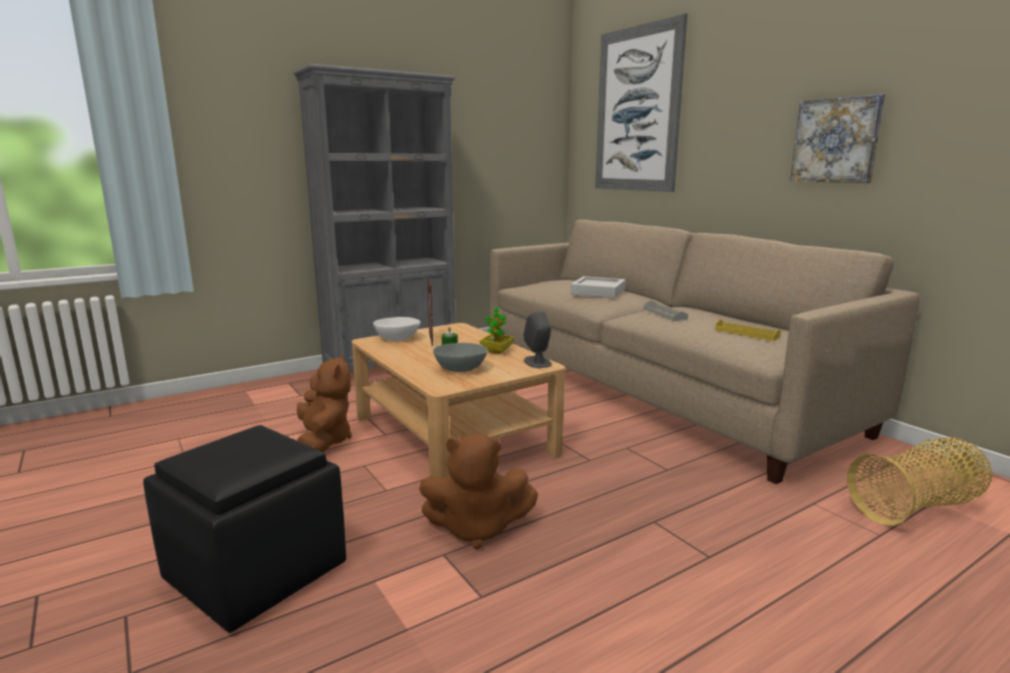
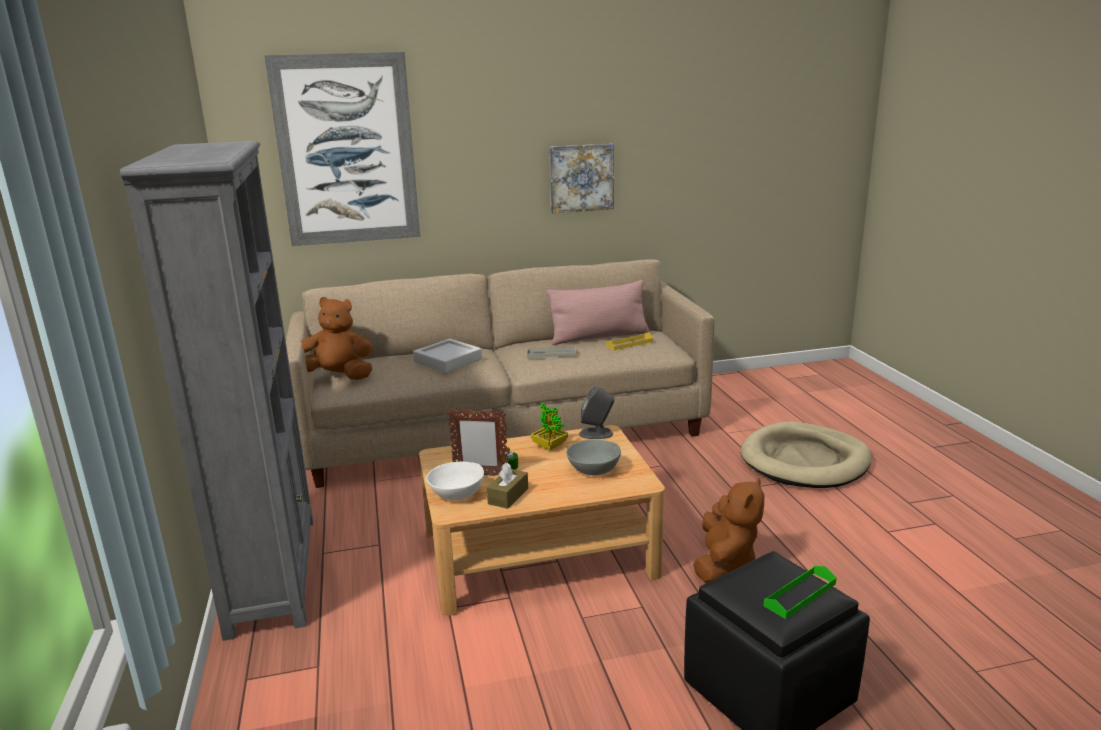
camera: 70 degrees left, 5 degrees up
(224, 461) = (800, 595): none -> green tray
(324, 441) = (501, 645): brown plush toy -> brown plush toy (337, 376)
(399, 350) = (508, 496): none -> brown tissue box
(750, 324) = (599, 337): none -> pink pillow
(809, 579) = (805, 461): none -> beige dog bed
(916, 507) = (739, 407): basket -> none

